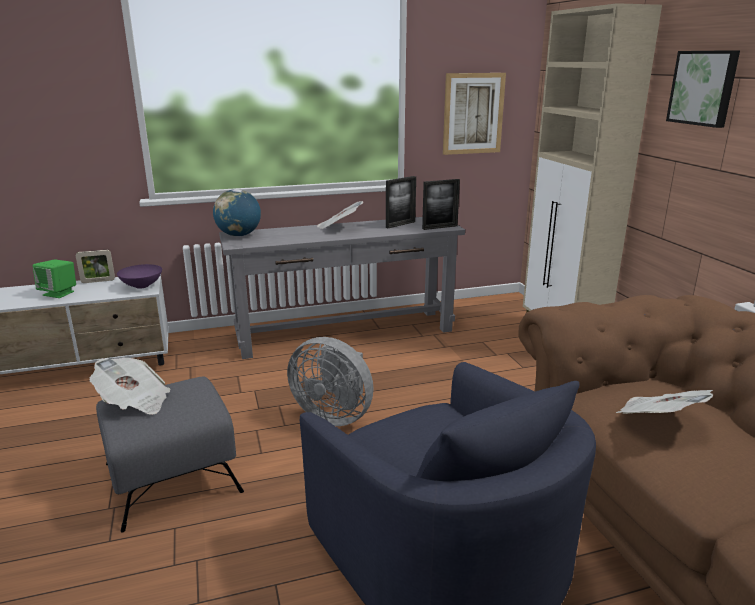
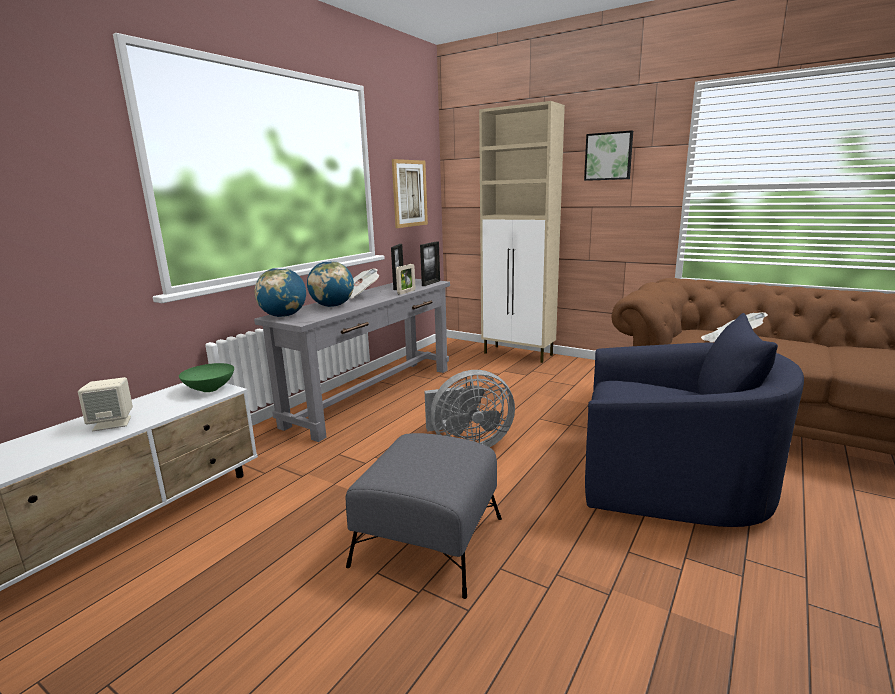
camera: 40 degrees left, 5 degrees down
(59, 293) = (113, 423): green speaker -> beige speaker
(98, 281) = (139, 401): picture frame -> picture frame (406, 292)
(134, 402) = (402, 468): newspaper -> none
(142, 286) = (211, 389): purple bowl -> green bowl
(293, 234) = (332, 306): none -> globe

